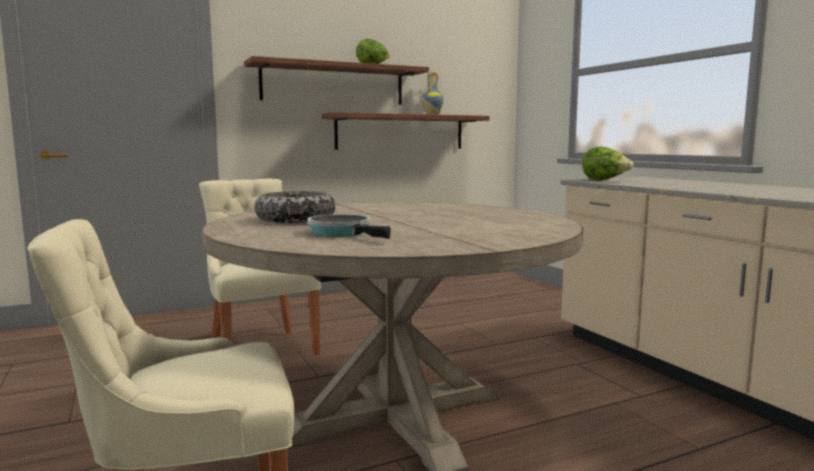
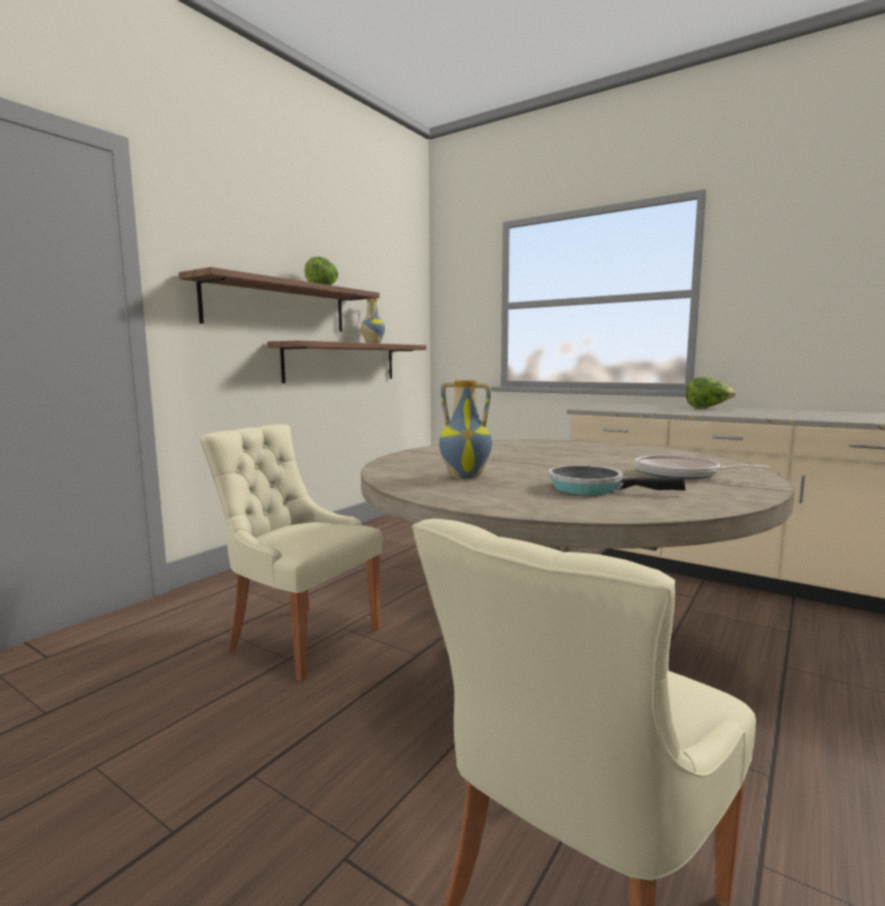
camera: 30 degrees left, 0 degrees up
(296, 219) = (466, 476): bowl -> vase
(463, 233) = (681, 474): none -> frying pan
(605, 180) = (607, 408): lettuce -> lettuce (707, 408)

